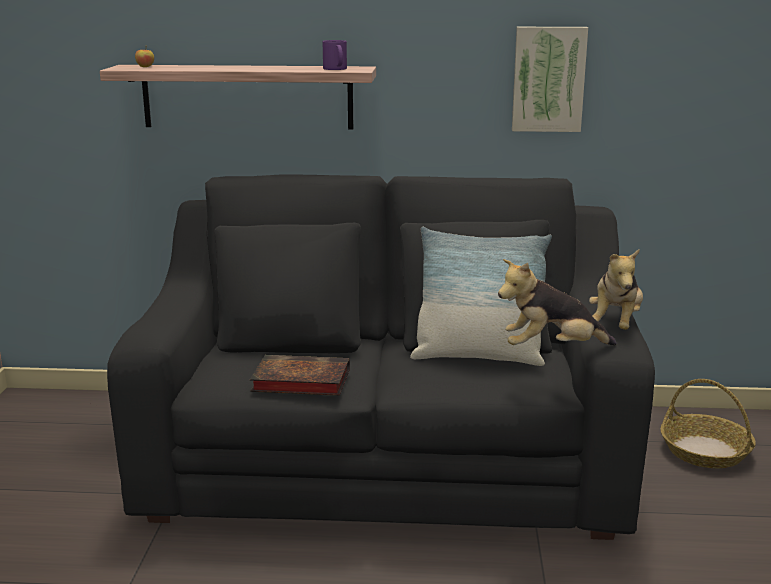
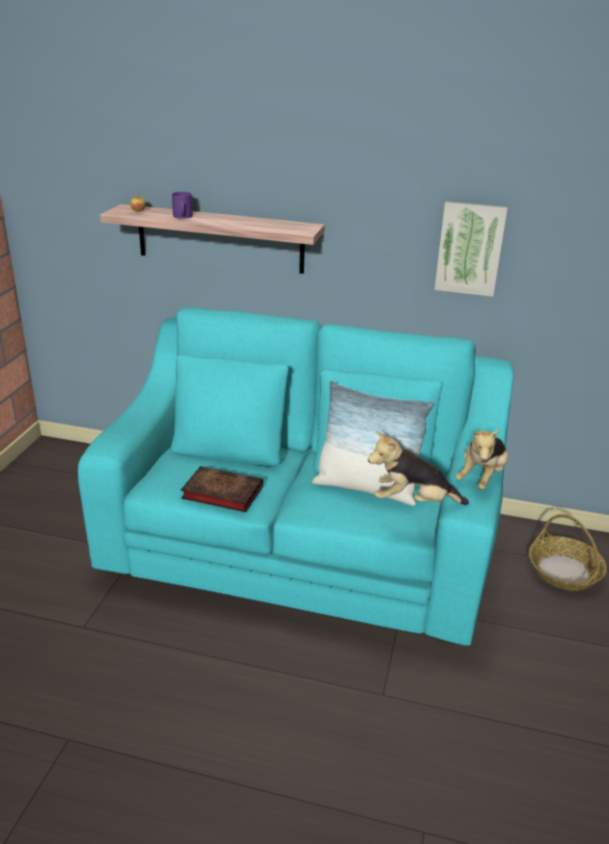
camera: 10 degrees right, 10 degrees up
(334, 69) = (286, 227): purple mug -> purple mug (182, 216)
(385, 464) = (300, 546): black sofa -> turquoise sofa

